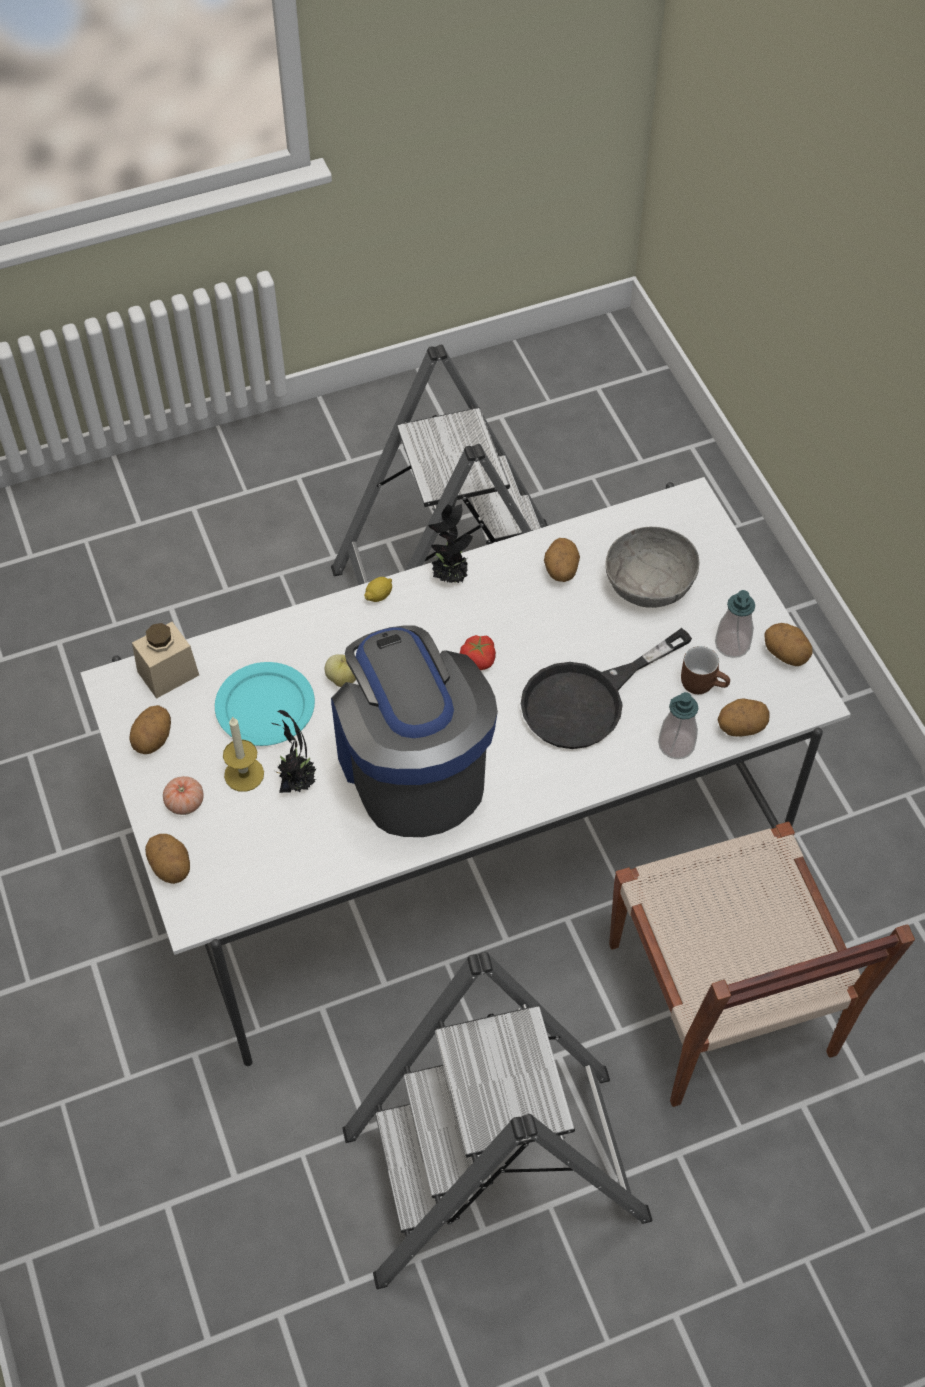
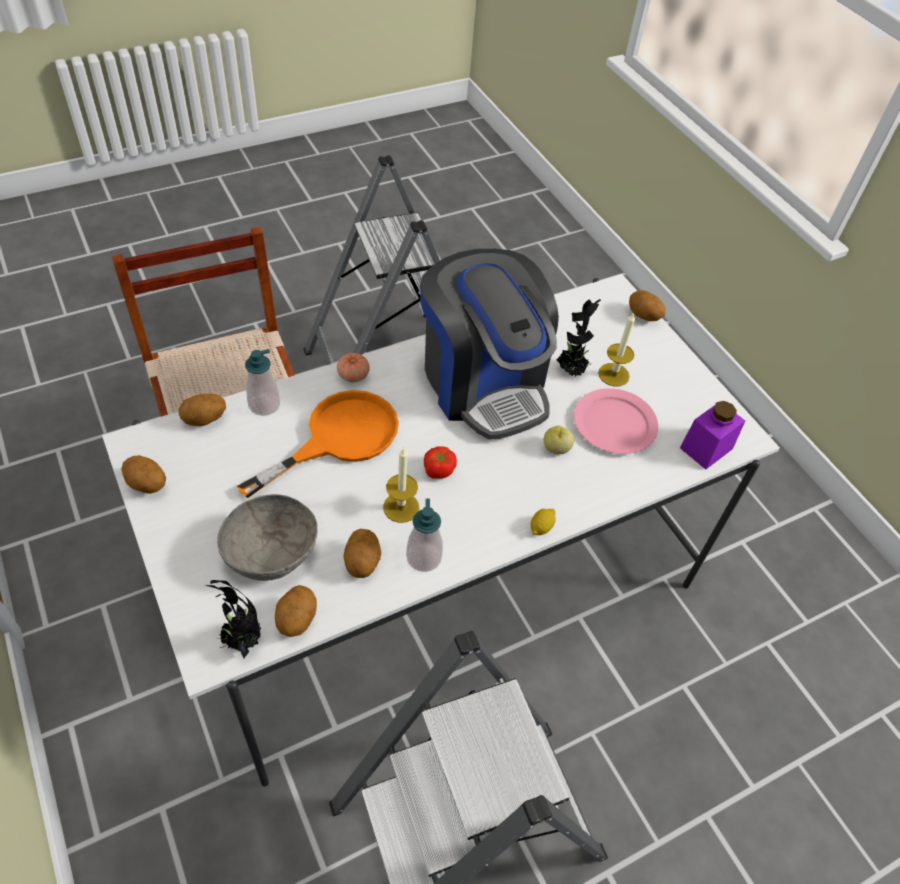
camera: 170 degrees right, 5 degrees down
(153, 740) = (693, 396): potato -> potato (296, 619)
(168, 673) = (706, 448): beige jar -> purple jar
(185, 802) = (650, 355): tomato -> tomato (353, 375)
(265, 706) = (615, 424): turquoise plate -> pink plate
(451, 577) = (473, 550): potted plant -> potted plant (240, 640)
(521, 621) = (401, 507): none -> candle
(587, 700) = (339, 438): black frying pan -> orange frying pan
(703, 682) = (231, 456): brown mug -> none
(732, 644) = (197, 492): soap dispenser -> soap dispenser (424, 557)

